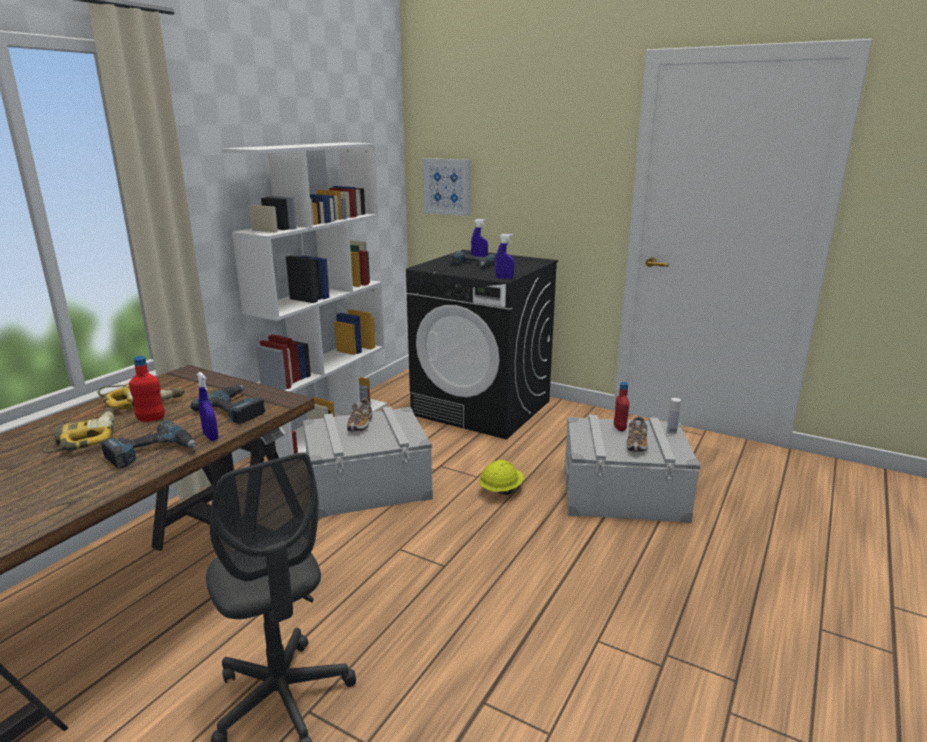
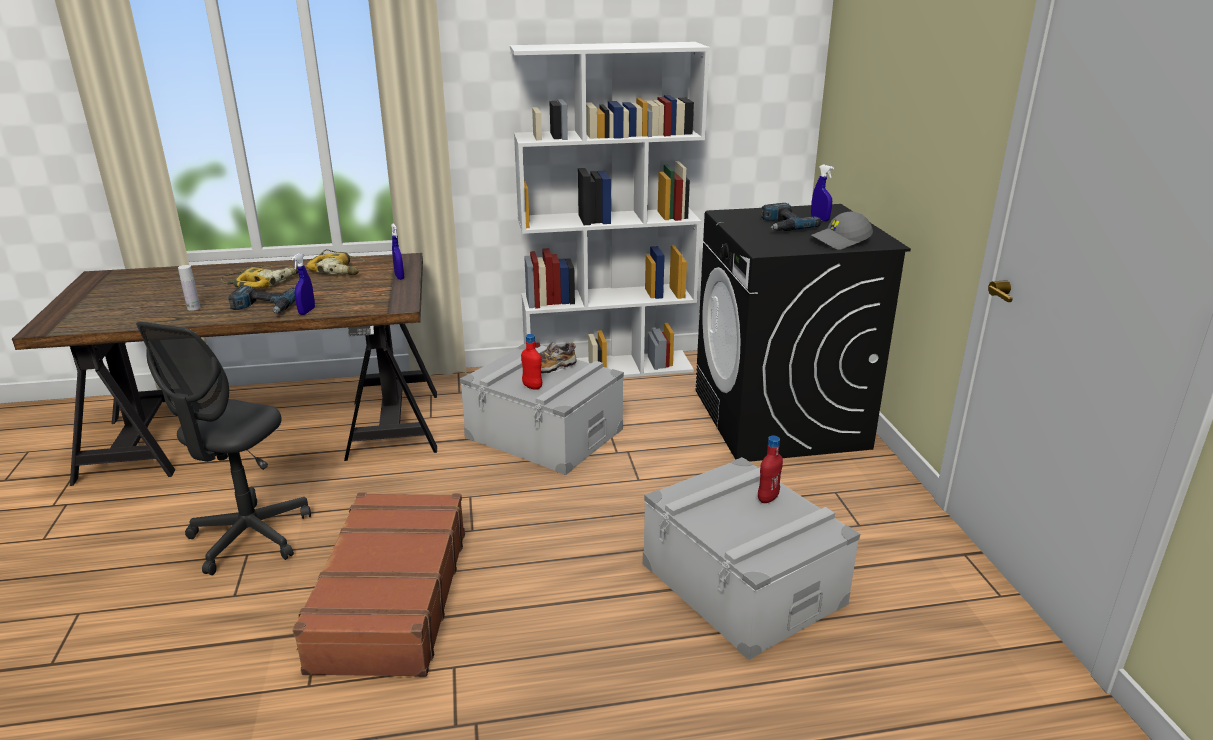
camera: 50 degrees right, 5 degrees up
(151, 419) = (313, 285): red bottle -> red bottle (532, 387)
(236, 409) = (362, 298): power drill -> none
(447, 186) = (848, 112): picture -> none
(483, 642) = (390, 598): none -> brown suitcase
(501, 490) = (632, 504): yellow hard hat -> none
(504, 278) = (761, 251): blue spray bottle -> blue spray bottle (399, 277)
(522, 264) = (840, 241): none -> grey cap
(636, 444) = (742, 523): shoe -> none
(671, 432) = (818, 537): white bottle -> white bottle (193, 308)

